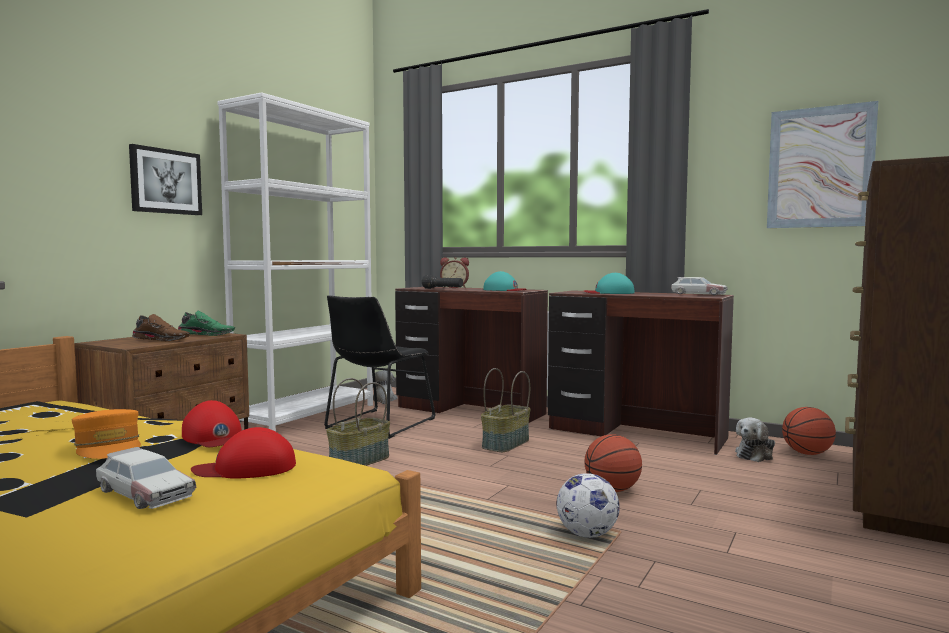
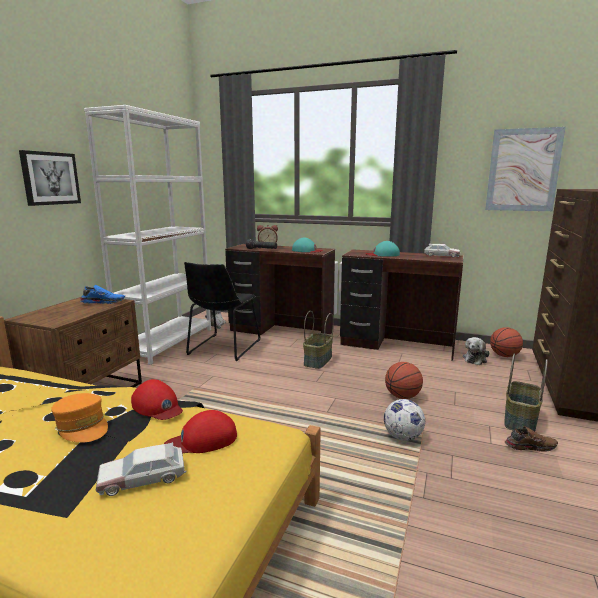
camera: 10 degrees left, 10 degrees up
(144, 493) = (143, 477): toy car -> toy car turned 135 degrees clockwise
(162, 340) = (73, 312): brown shoe -> brown shoe (529, 446)
(207, 334) = (103, 302): green shoe -> blue shoe
(359, 461) = (225, 384): basket -> basket (521, 420)

